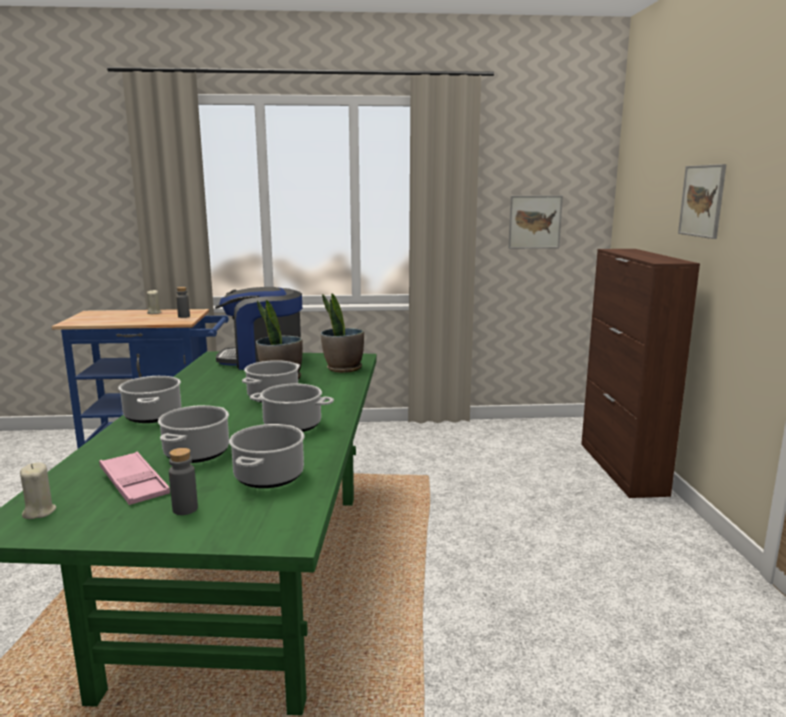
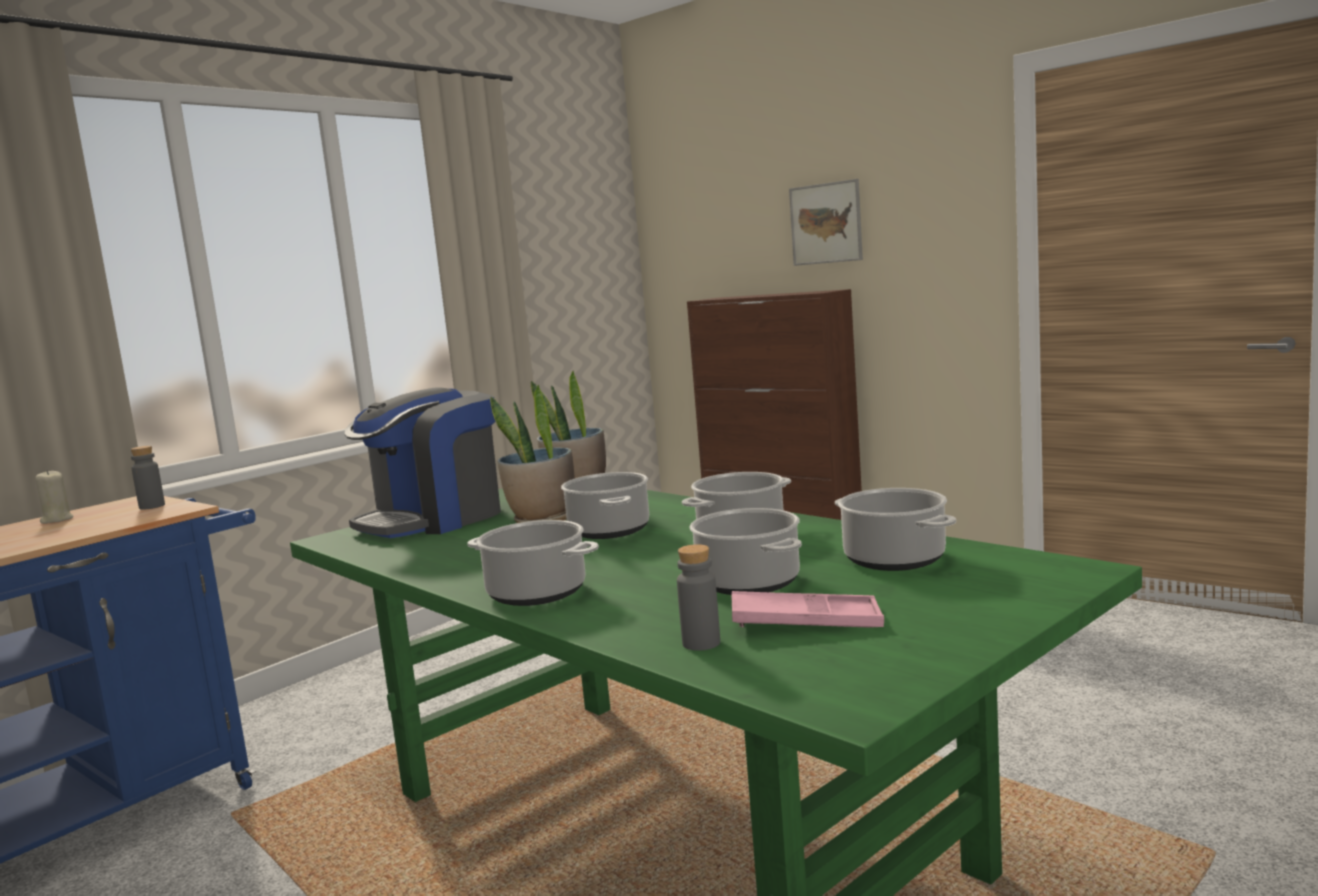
camera: 45 degrees left, 5 degrees down
(39, 512) = (820, 681): beige candle -> none
(185, 509) = (937, 603): grey bottle -> grey bottle (701, 643)
(534, 222) = (571, 283): picture -> none

